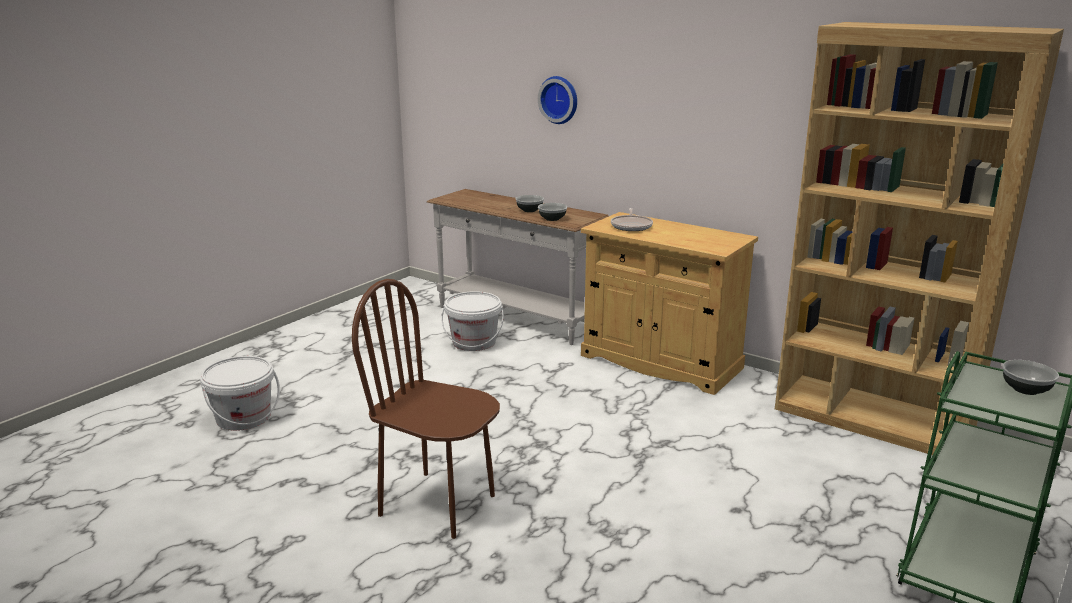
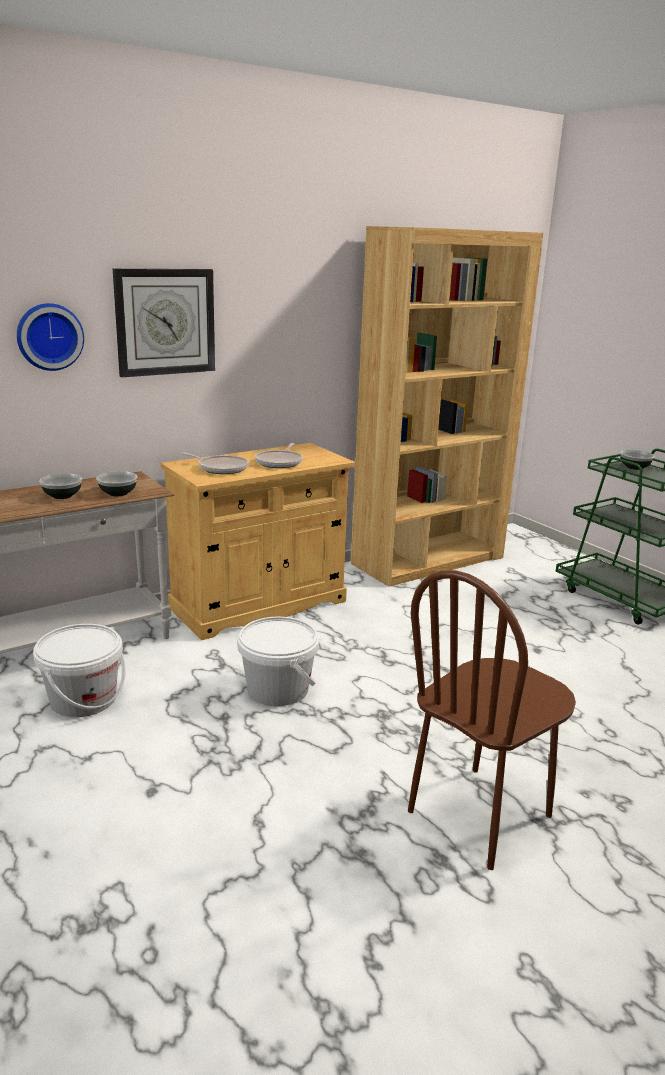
camera: 70 degrees left, 0 degrees up
(243, 418) = (113, 1002): white bucket -> white bucket (278, 689)
(638, 99) = (165, 322): none -> wall clock
(677, 237) = (280, 462): none -> frying pan

